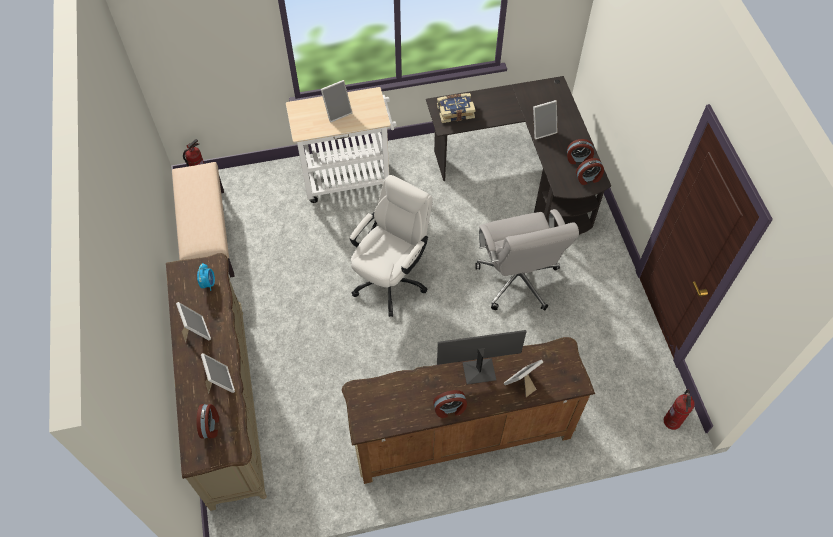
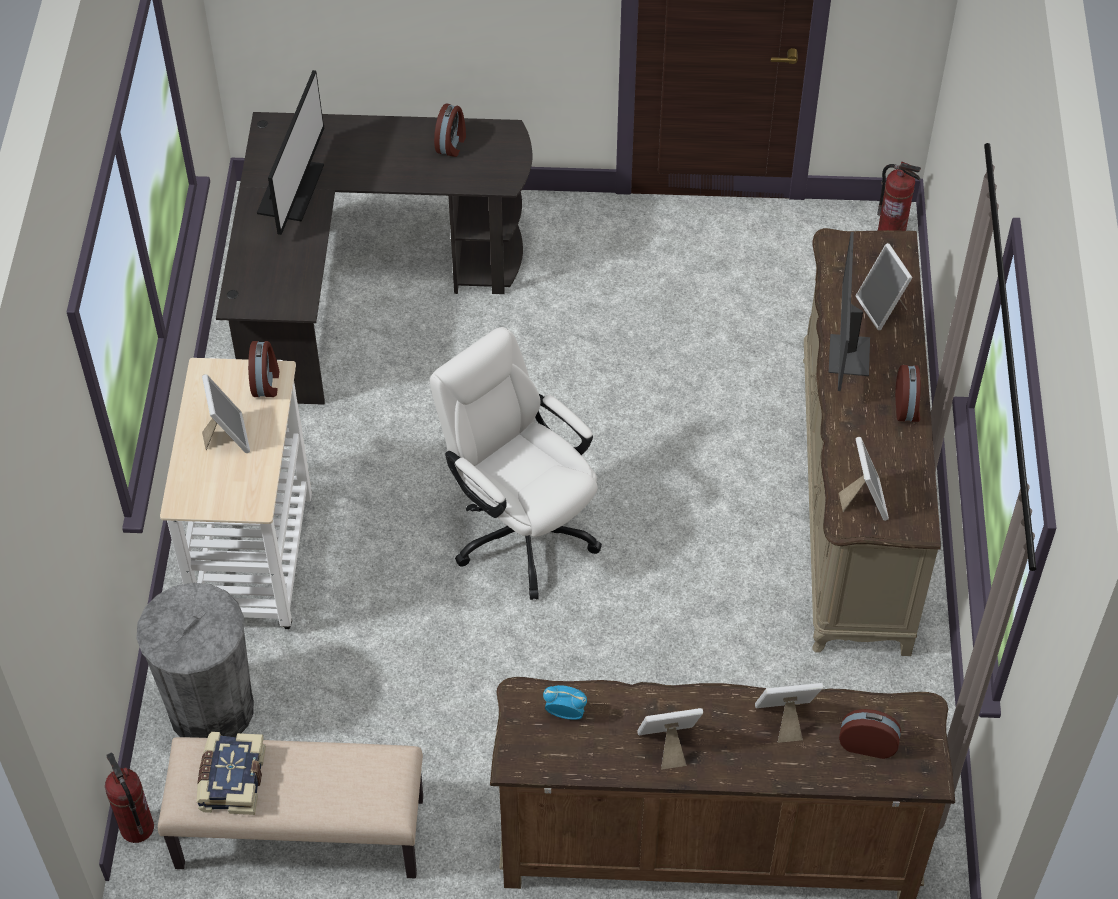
camera: 75 degrees left, 5 degrees down
(264, 187) = (211, 709): none -> grey trash can
(455, 111) = (269, 281): book -> book (231, 780)
(517, 278) = (578, 350): grey office chair -> none
(518, 104) = (292, 189): none -> monitor
(542, 130) = (367, 172): picture frame -> picture frame (863, 500)
(588, 179) = (497, 143): alarm clock -> alarm clock (266, 383)

